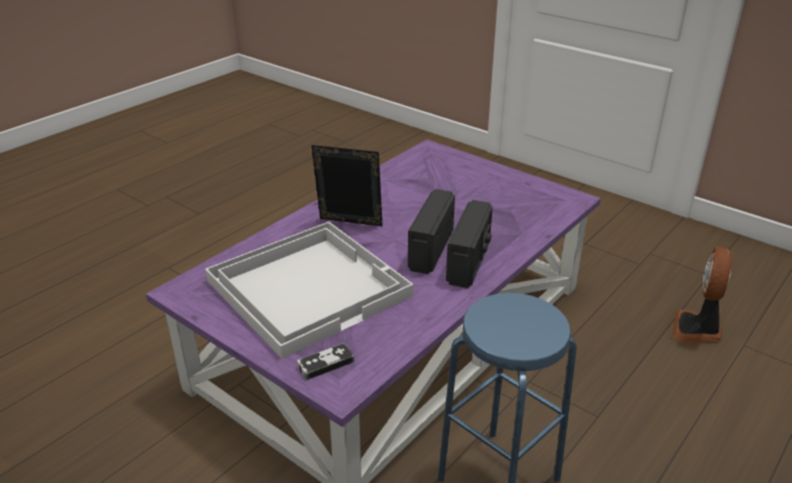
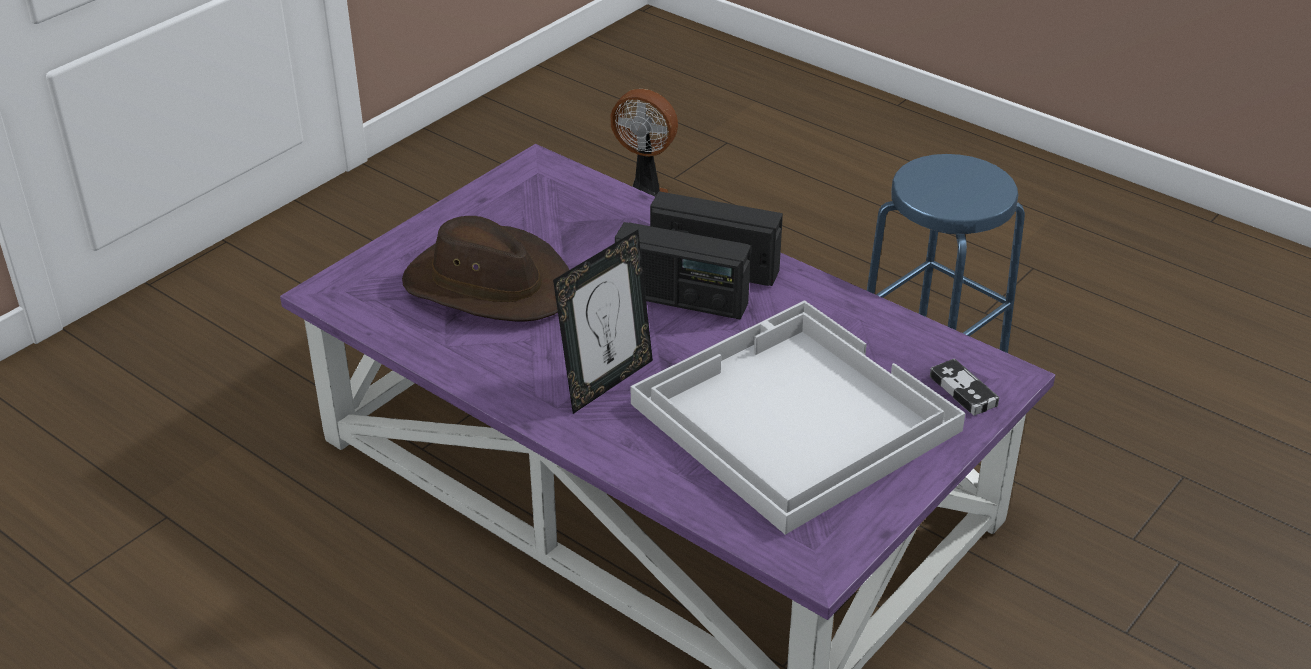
camera: 90 degrees left, 5 degrees up
(349, 225) = (606, 382): picture frame -> picture frame turned 150 degrees counterclockwise
(440, 188) = (489, 284): none -> brown hat

